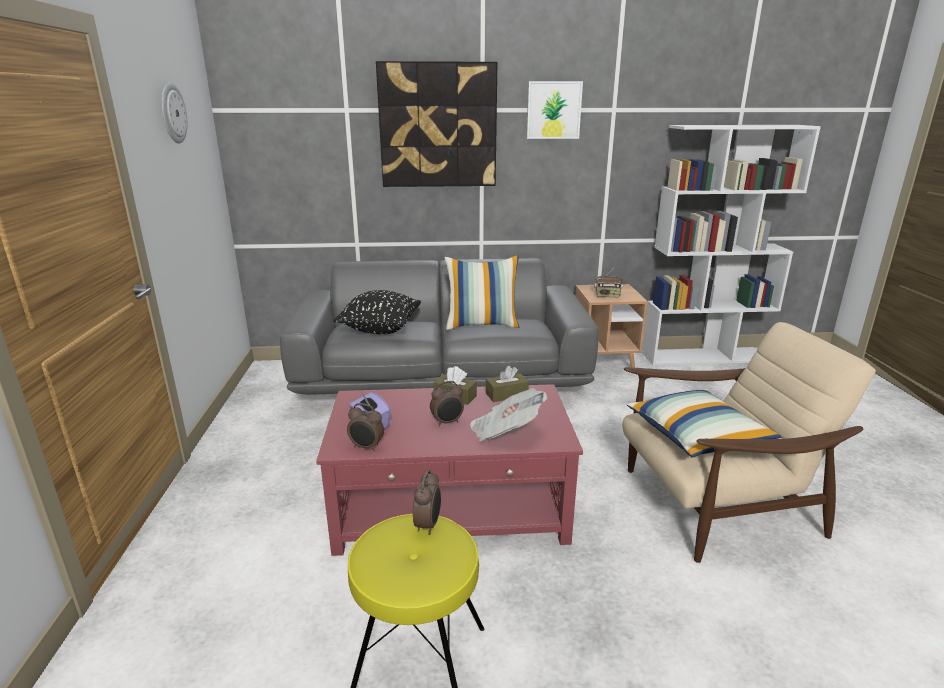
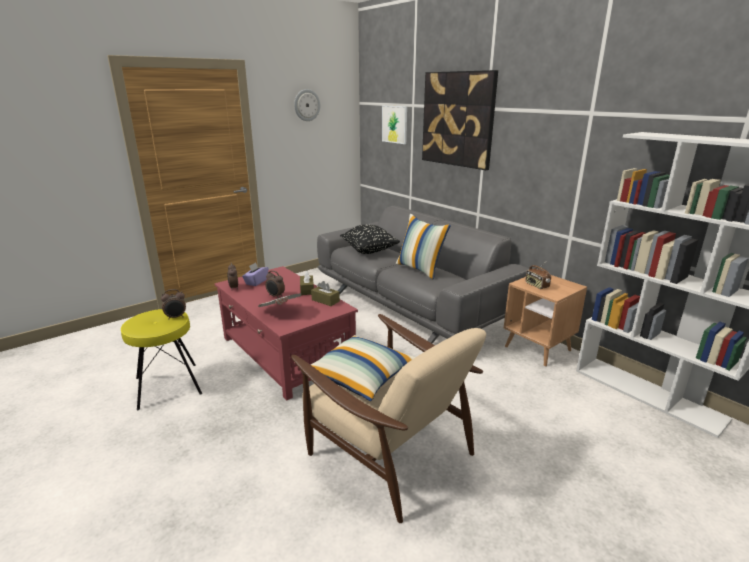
camera: 55 degrees right, 0 degrees up
(553, 110) = (537, 111): picture -> picture (394, 124)

